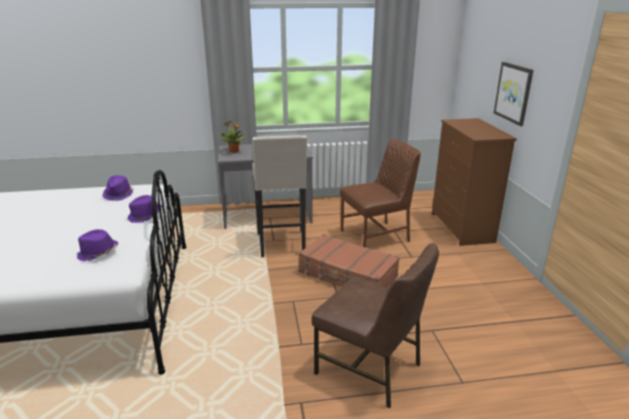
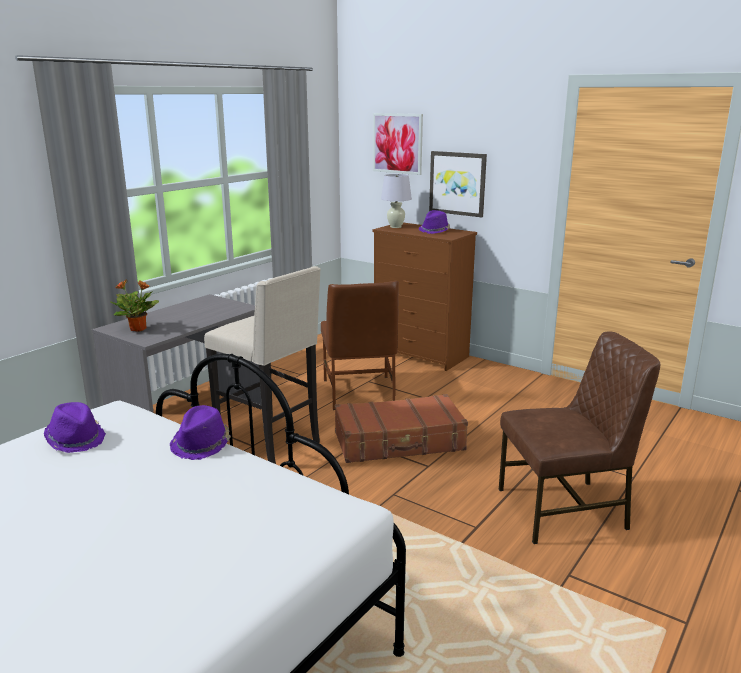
camera: 45 degrees left, 5 degrees down
(98, 254) = (254, 512): purple hat -> purple hat (435, 230)
(376, 236) = (359, 393): brown chair -> brown chair turned 150 degrees clockwise
(463, 121) = (395, 227): none -> white table lamp
(487, 52) = (397, 143): none -> picture

